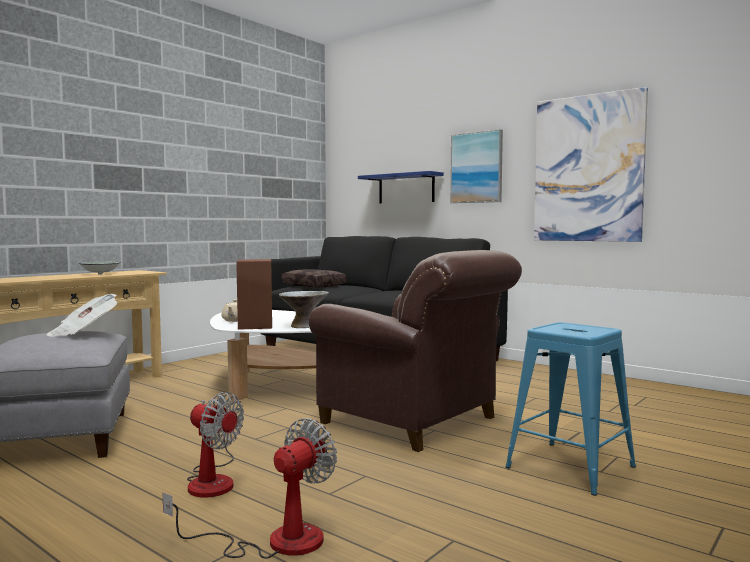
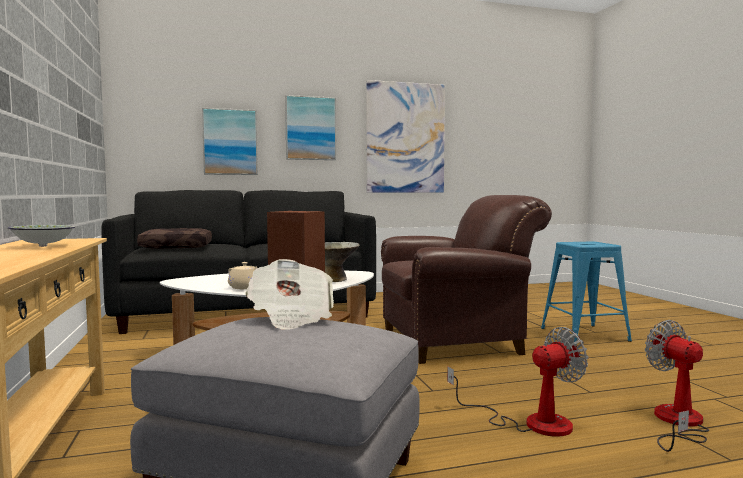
camera: 55 degrees left, 0 degrees up
(406, 188) = (230, 142): blue shelf -> picture

